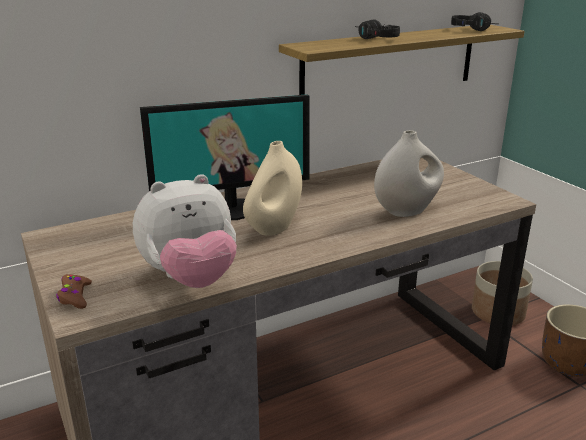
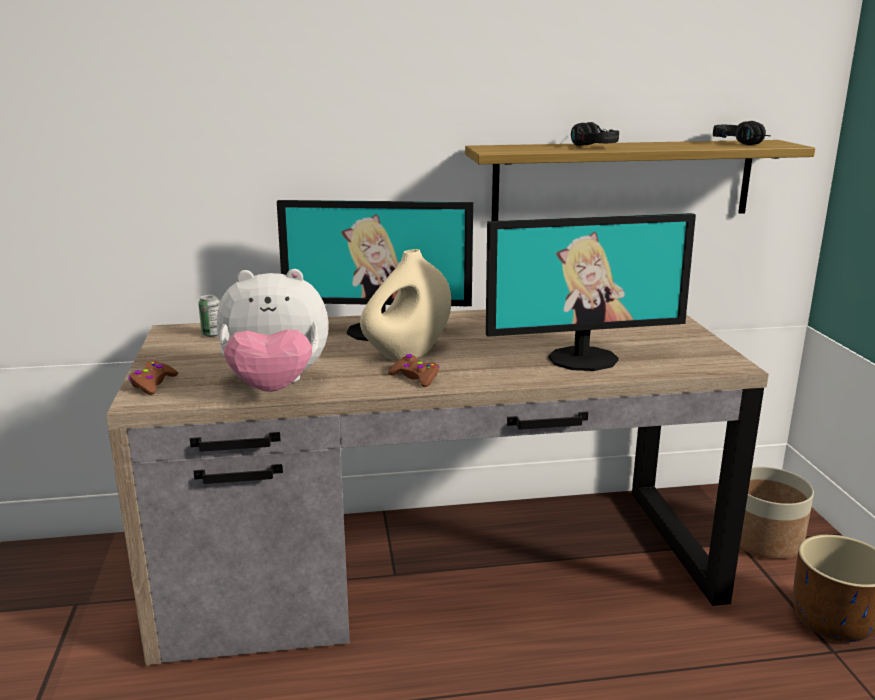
camera: 20 degrees right, 5 degrees down
(87, 234) = (212, 334): none -> can
(299, 249) = (415, 377): none -> brown game controller
(406, 210) = (582, 358): white vase -> monitor

